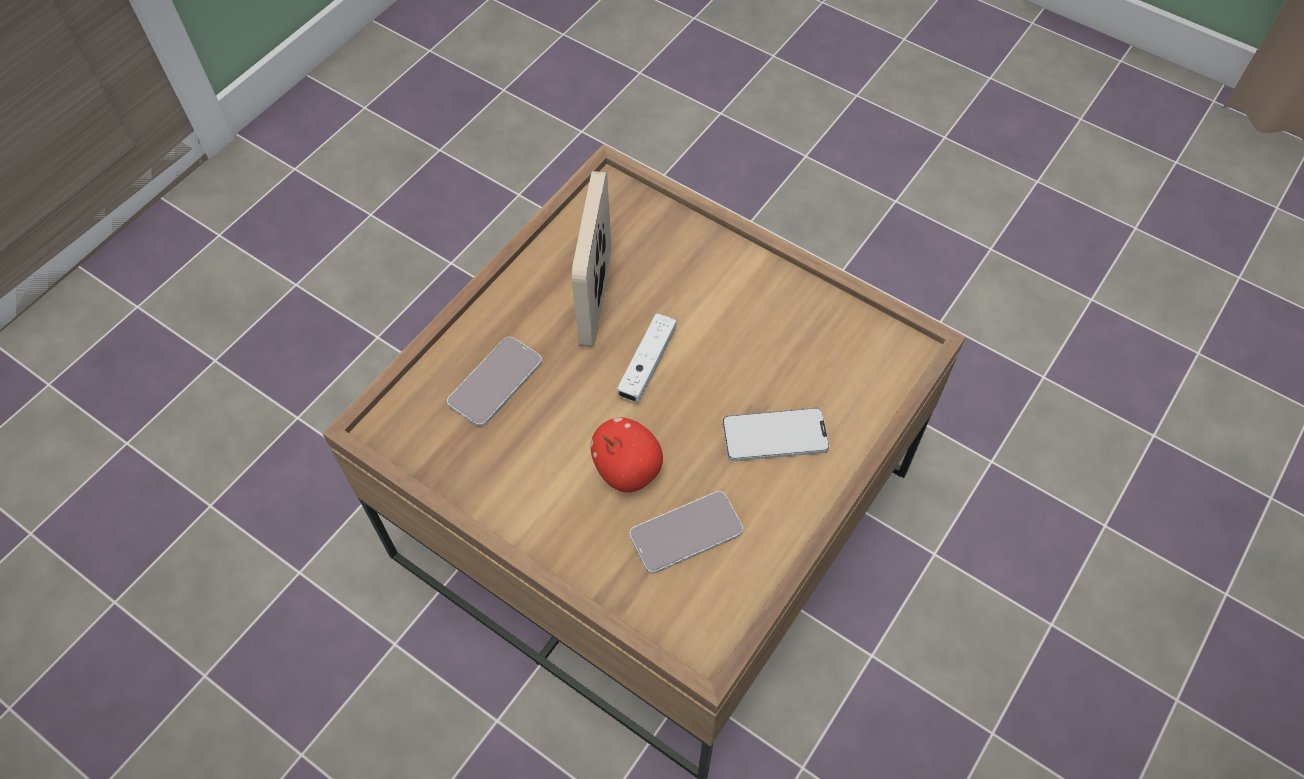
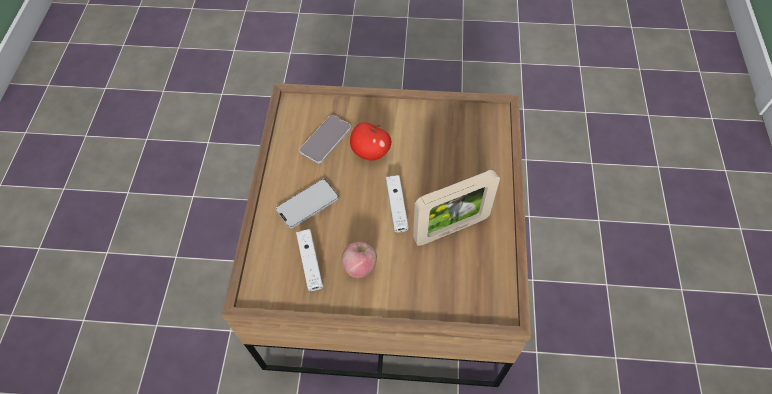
camera: 150 degrees right, 0 degrees up
(495, 382) = (465, 159): phone -> none
(596, 299) = (451, 229): picture frame -> picture frame turned 90 degrees clockwise
(749, 314) = (360, 266): none -> apple
(814, 351) = (310, 263): none -> white game controller

